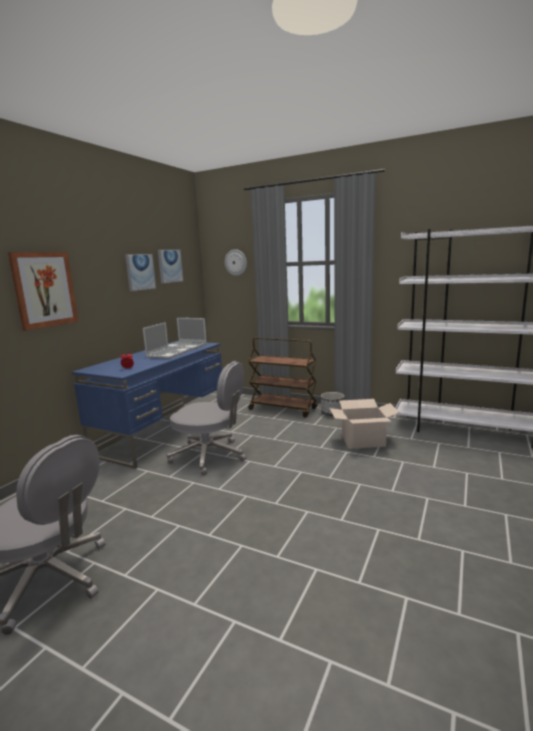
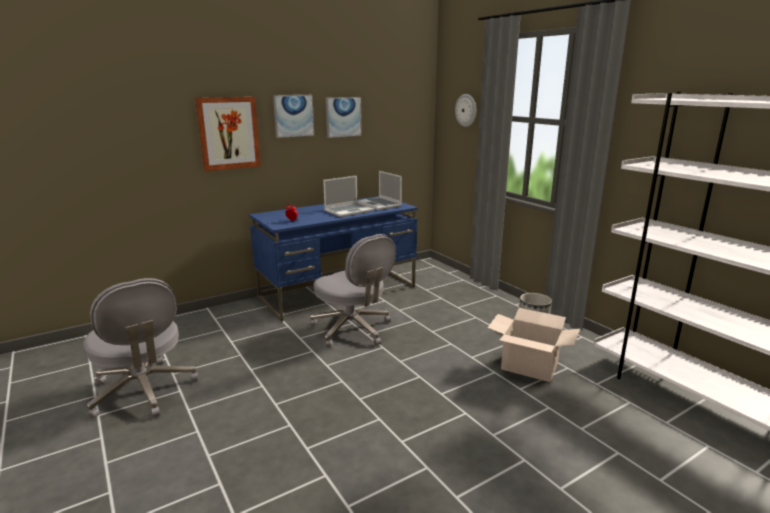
camera: 30 degrees right, 5 degrees up
(170, 266) = (385, 110): picture -> picture (293, 116)
(283, 409) = (481, 299): brown cart -> none

